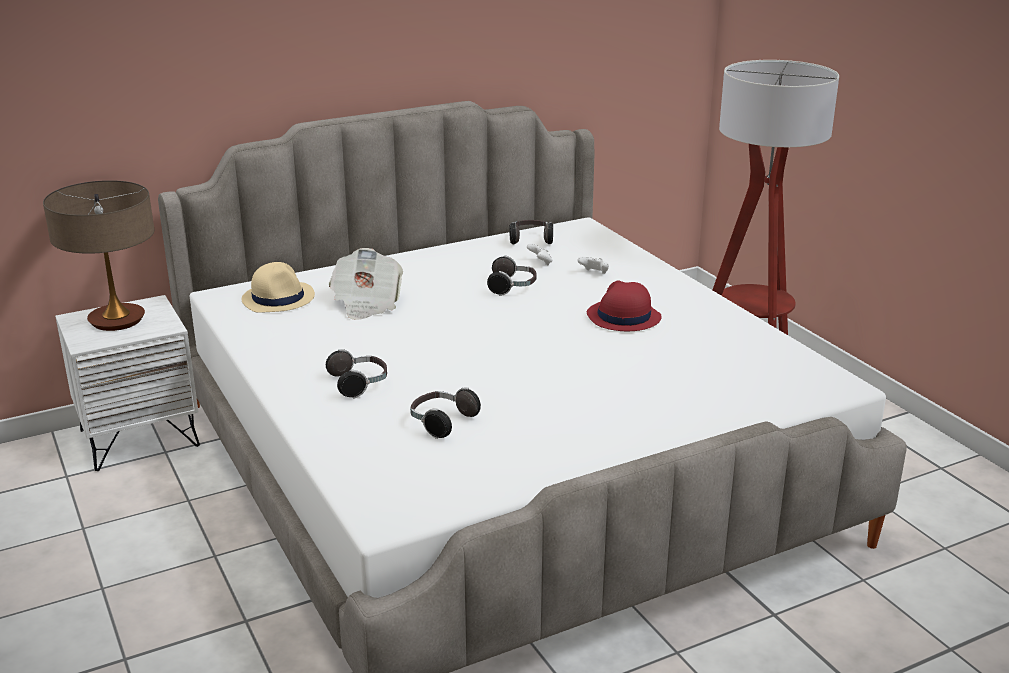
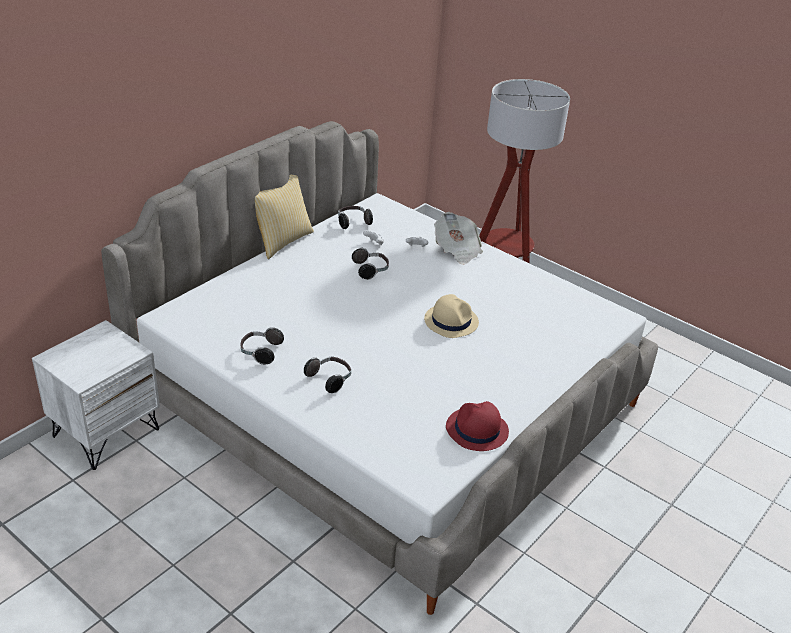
camera: 25 degrees left, 10 degrees up
(117, 320) = (88, 353): table lamp -> none
(278, 298) = (211, 311): beige hat -> beige hat (451, 321)
(366, 303) = (280, 304): newspaper -> newspaper (457, 250)
(424, 246) = (282, 241): none -> pillow
(441, 422) = (407, 400): headphones -> headphones (260, 352)
(623, 317) = (460, 284): red hat -> red hat (476, 430)

